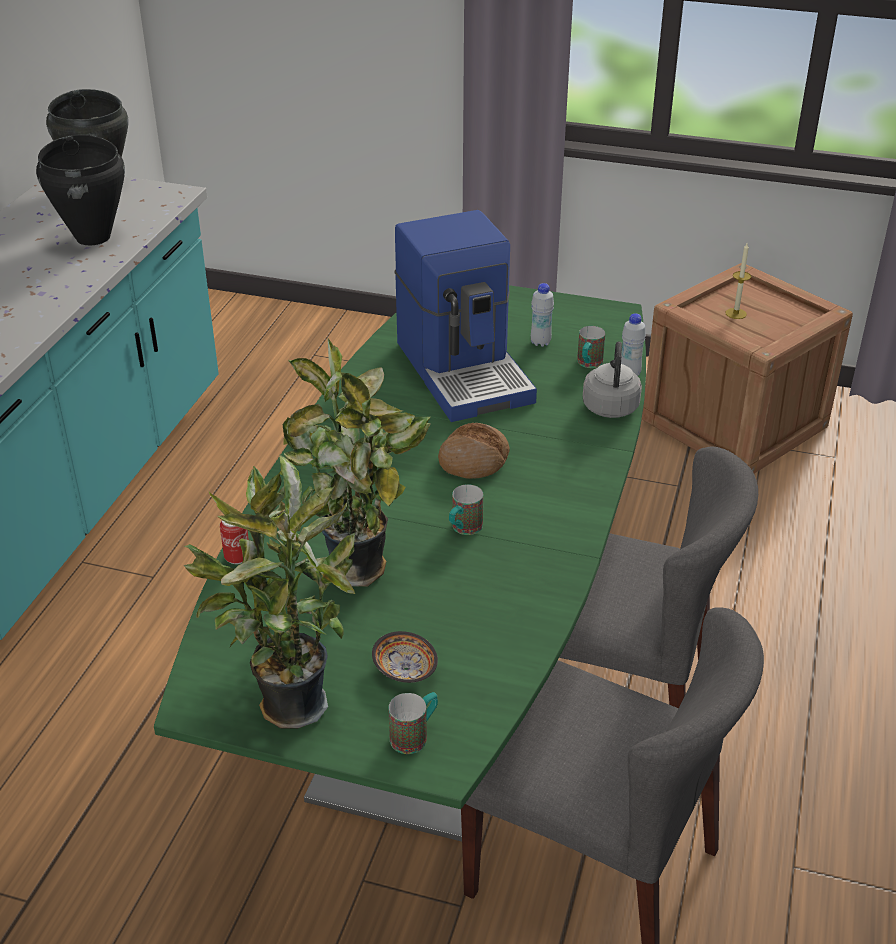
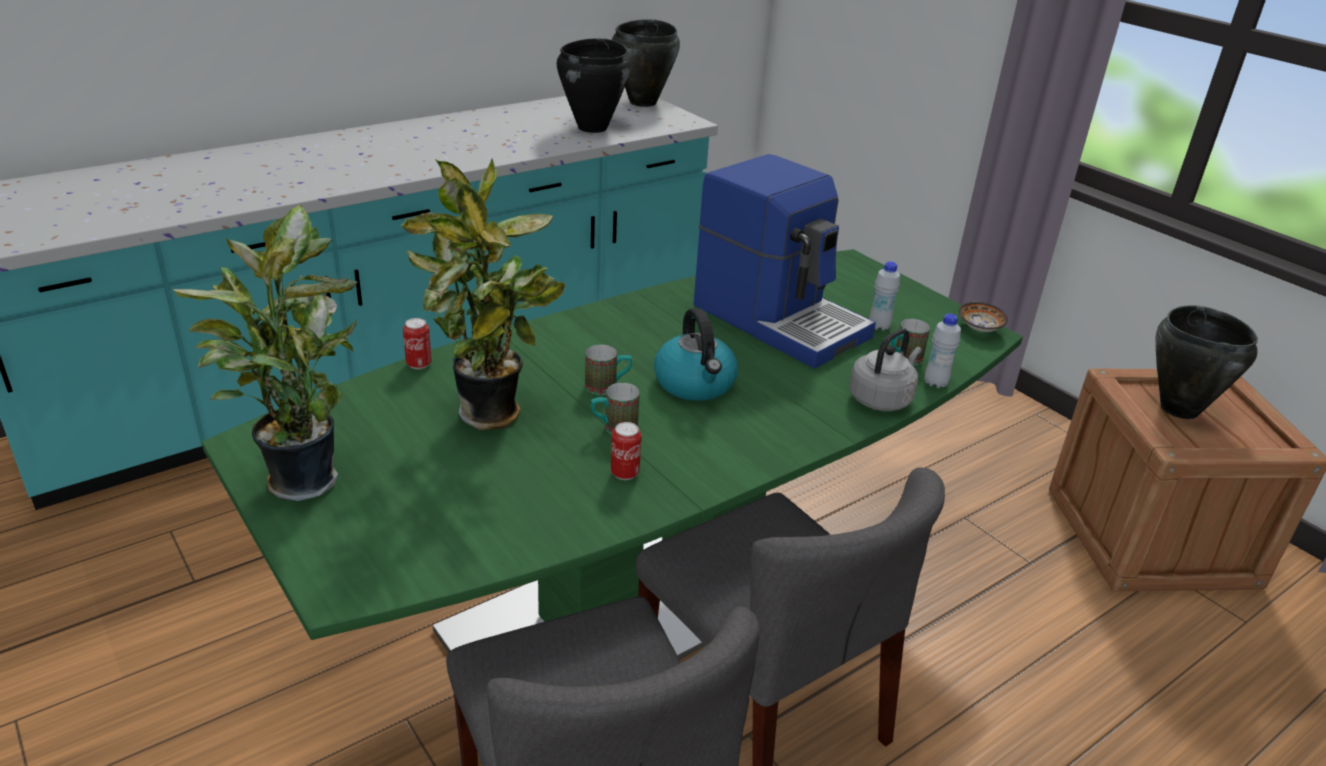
camera: 35 degrees right, 5 degrees down
(405, 670) = (416, 504): bowl -> bowl (979, 328)
(415, 735) = (351, 556): mug -> mug (607, 387)
(465, 370) = (780, 320): coffee machine -> coffee machine turned 60 degrees counterclockwise
(474, 460) = (695, 384): bread -> kettle
(516, 560) = (625, 473): none -> can
(736, 313) = (1178, 409): candle -> black cooking pot

